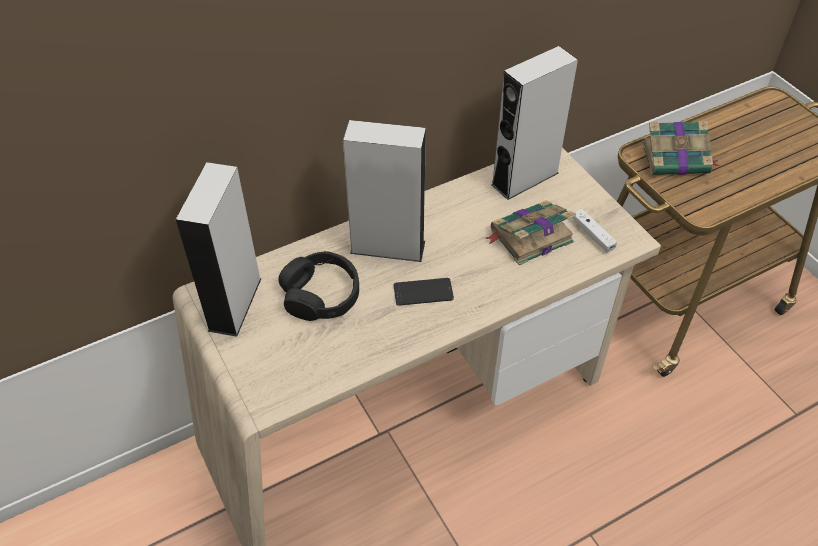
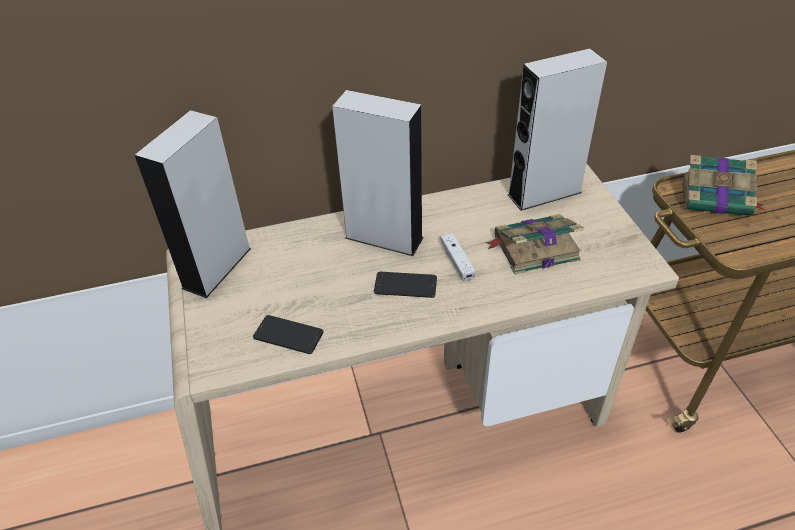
camera: 15 degrees right, 5 degrees down
(321, 295) = (302, 272): black headphones -> none
(330, 359) = (288, 335): none -> phone
(592, 235) = (603, 256): white game controller -> white game controller (457, 261)

